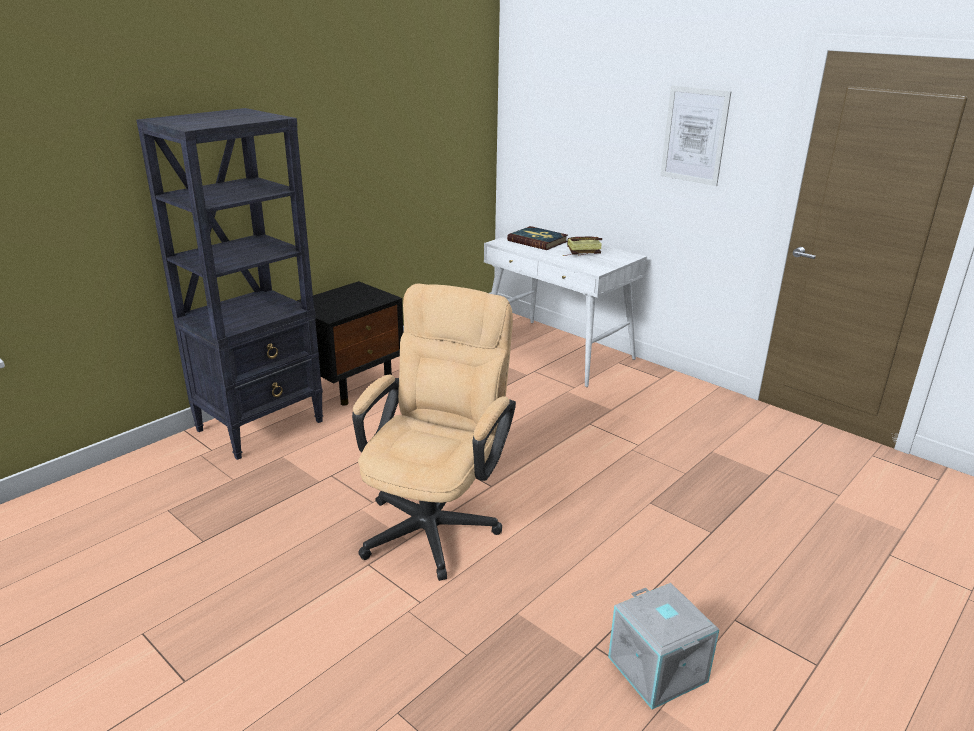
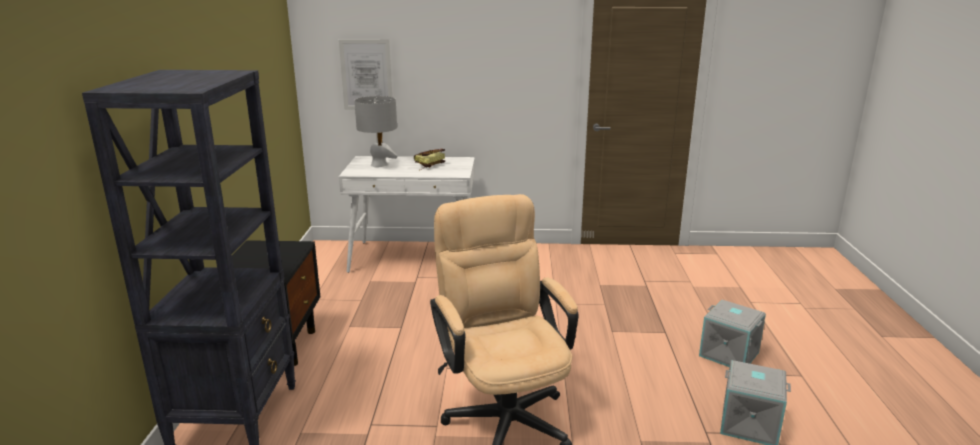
camera: 40 degrees left, 5 degrees down
(537, 241) = (379, 165): book -> grey table lamp
(694, 135) = (500, 54): picture -> picture (366, 75)
(756, 592) = (729, 353): none -> grey storage box

